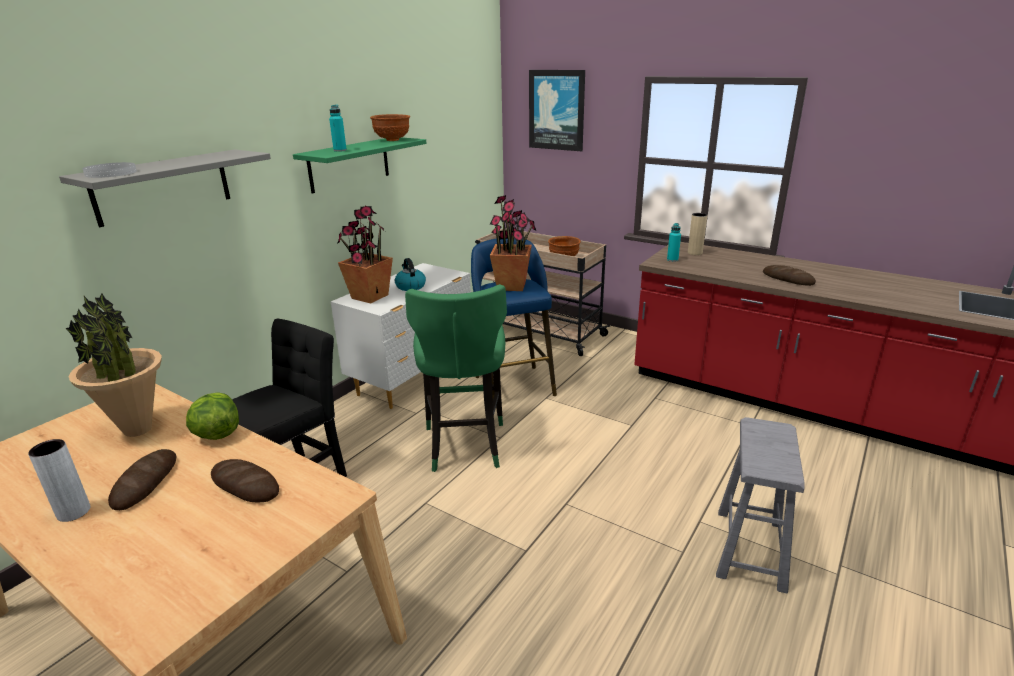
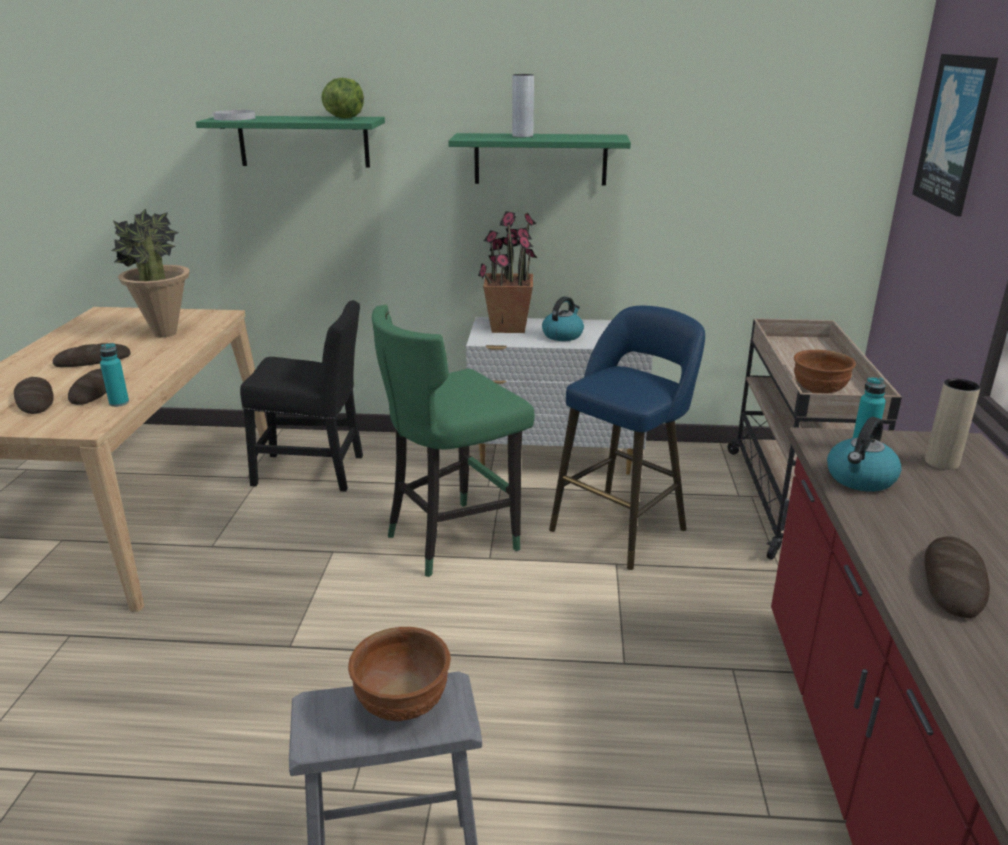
camera: 60 degrees right, 0 degrees up
(73, 512) = (53, 355): grey vase -> grey vase (522, 136)
(163, 186) = (303, 141): grey shelf -> green shelf
(214, 530) = (35, 400): none -> bread
(217, 434) = (169, 358): lettuce -> lettuce (344, 118)
(340, 150) = (496, 137): turquoise bottle -> turquoise bottle (119, 403)
(392, 140) = (595, 137): brown bowl -> brown bowl (402, 706)
(512, 286) = (631, 380): potted plant -> none
(700, 268) = (860, 479): none -> kettle

